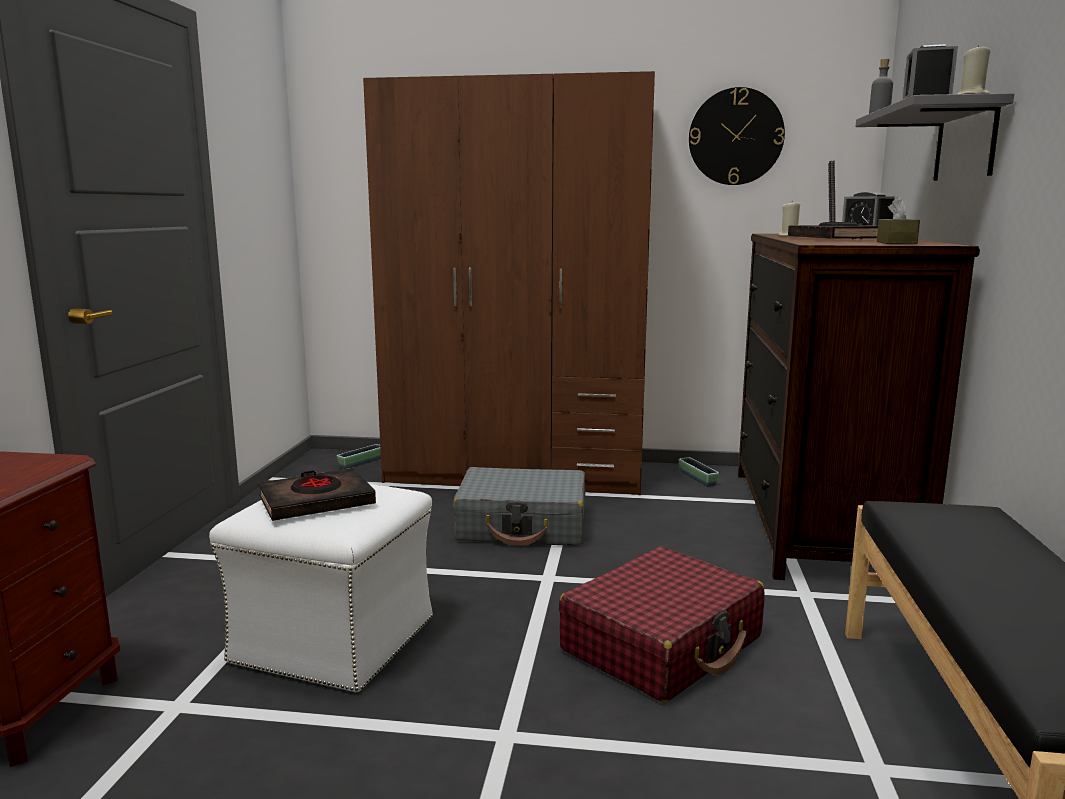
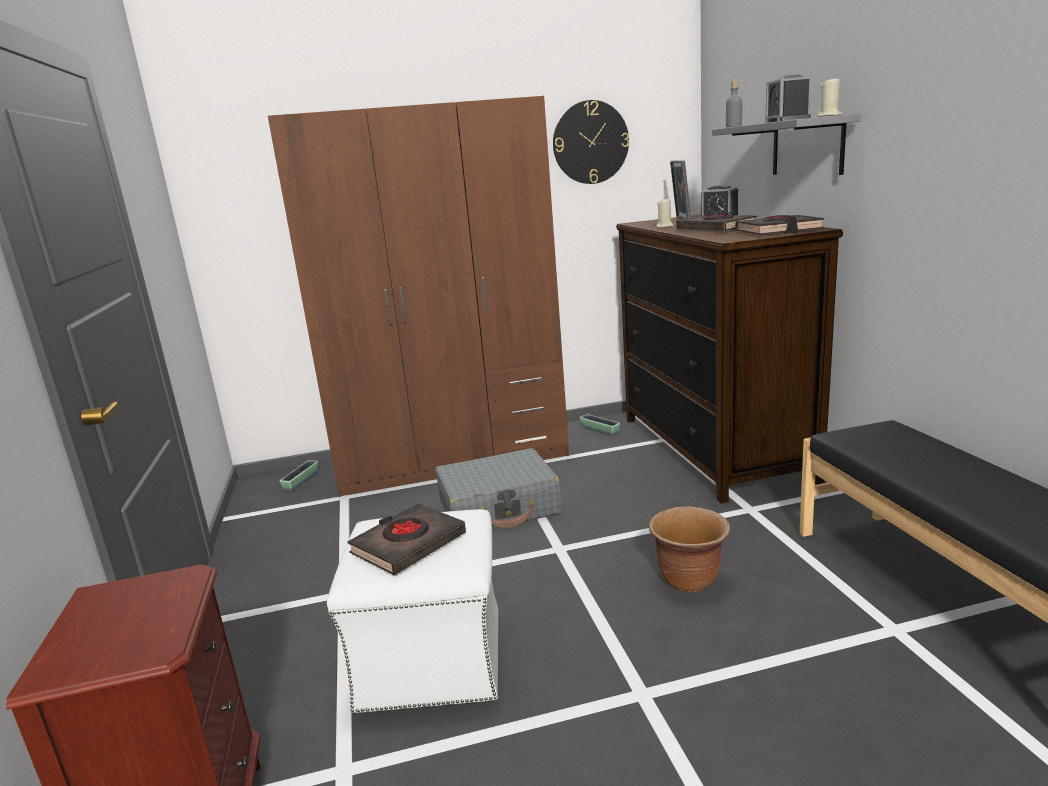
camera: 20 degrees left, 5 degrees up
(663, 644) = (689, 580): red suitcase -> brown planter
(896, 243) = (778, 231): brown tissue box -> black book

